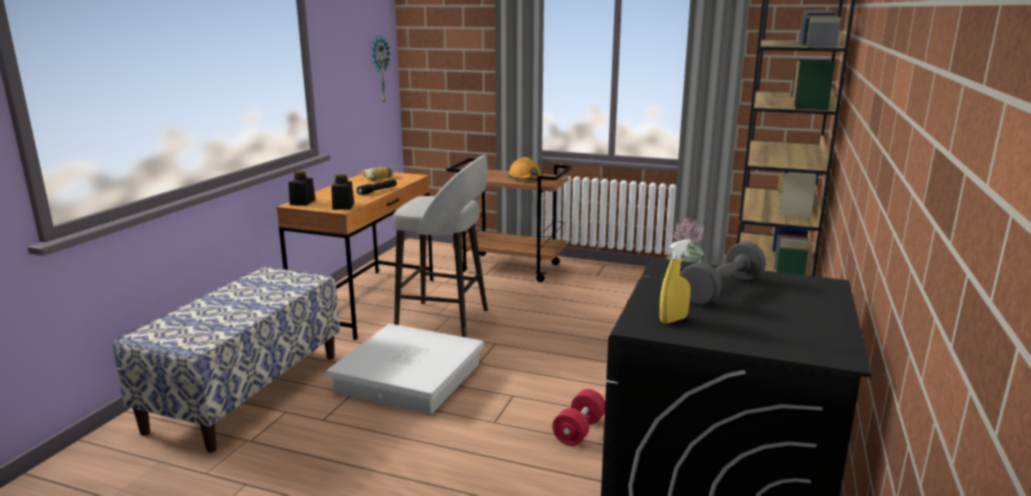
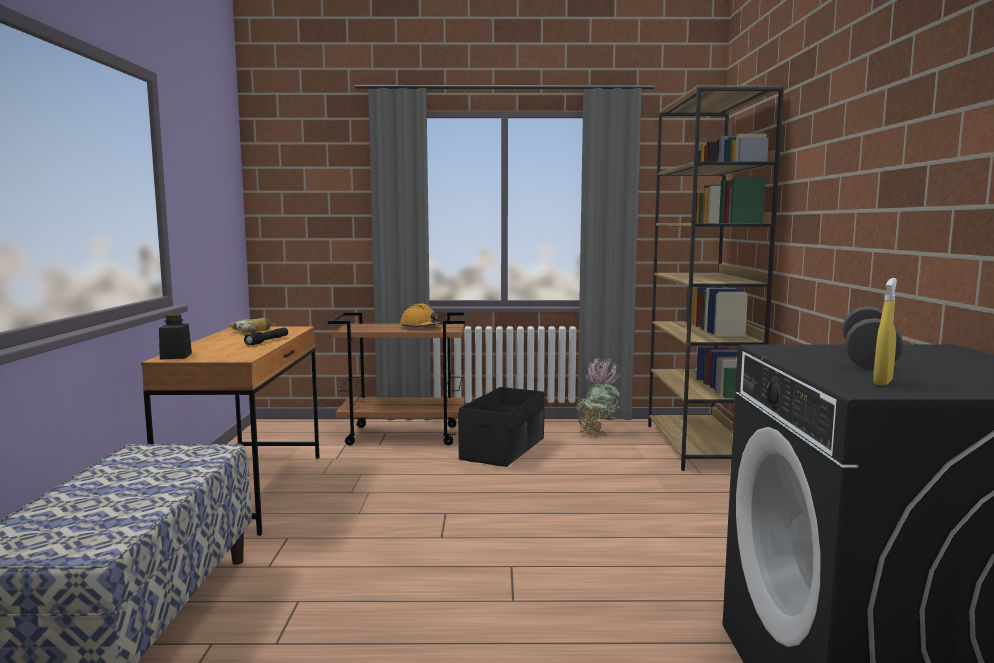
camera: 20 degrees left, 10 degrees down
(343, 206) = (239, 355): black jar -> none
(379, 69) = (228, 212): wall clock -> none
(410, 377) = (366, 568): white storage box -> none
(445, 321) = (366, 497): grey stool -> none
(579, 430) = (619, 590): red dumbbell -> none
(583, 292) = (503, 449): none -> black storage box

